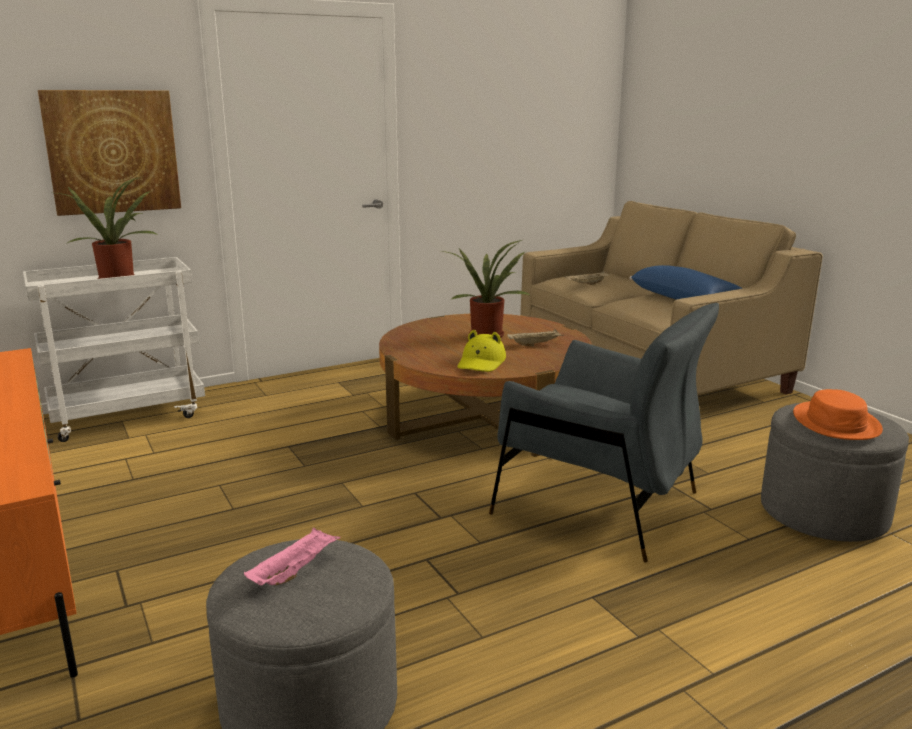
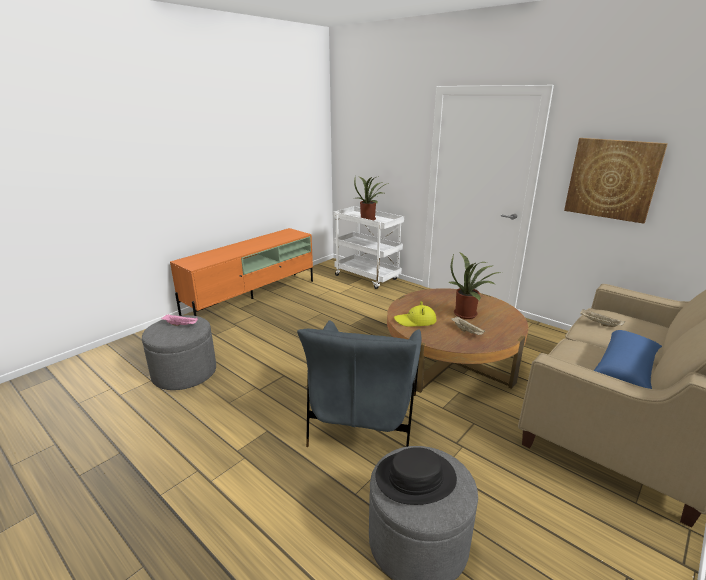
camera: 70 degrees right, 5 degrees up
(112, 152) = (391, 162): picture -> picture (612, 179)
(836, 422) = (415, 478): orange hat -> black hat

